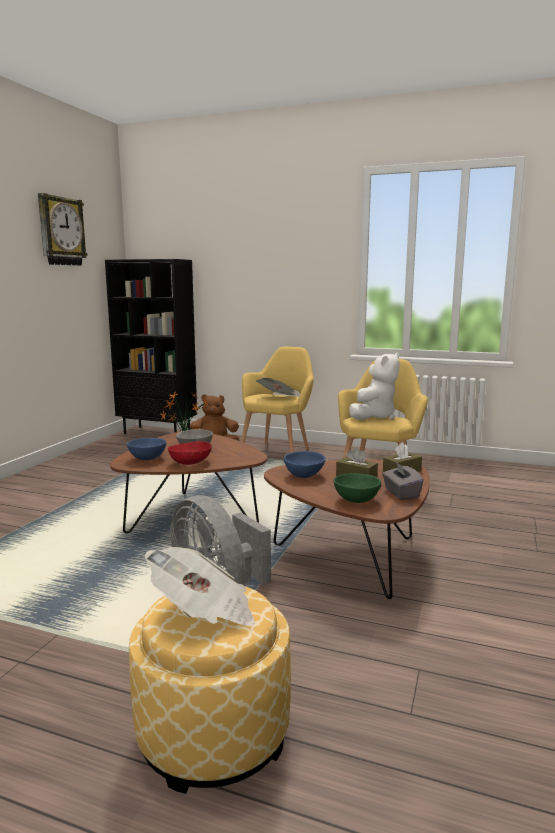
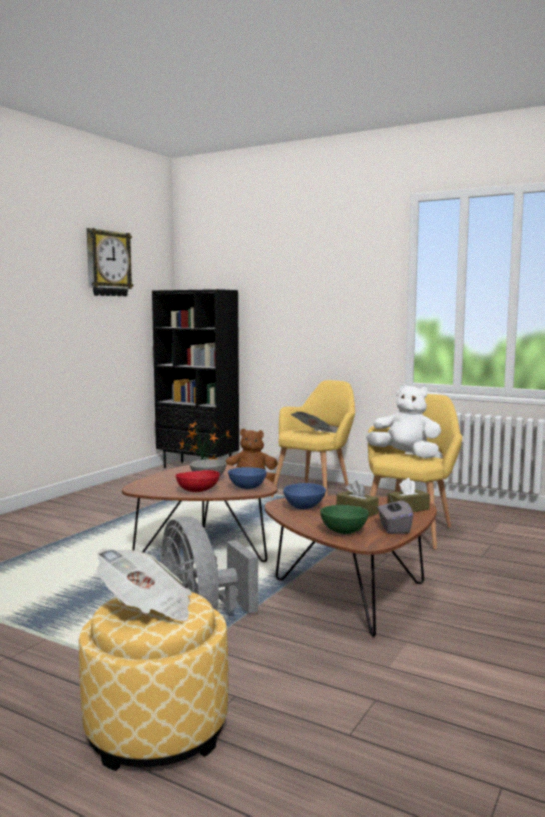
camera: 10 degrees right, 5 degrees down
(147, 459) = (158, 485): blue bowl -> blue bowl (246, 488)
(374, 417) = (405, 455): white plush toy -> white plush toy turned 105 degrees counterclockwise

